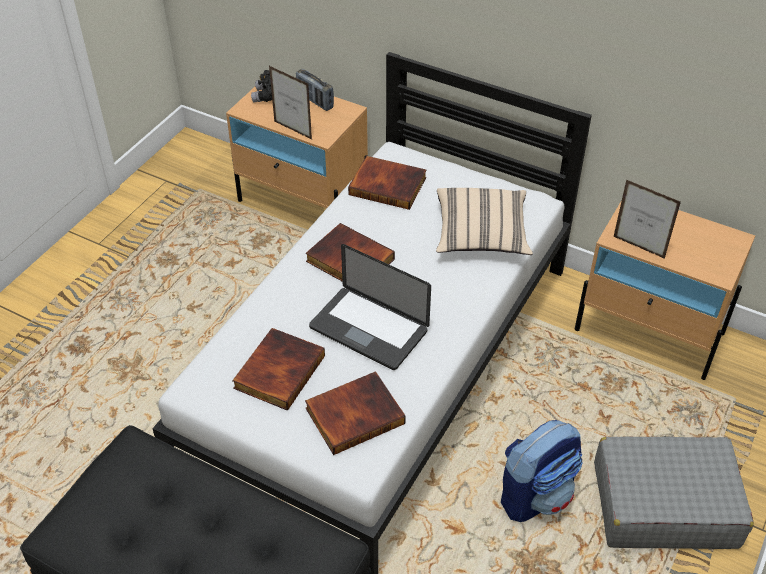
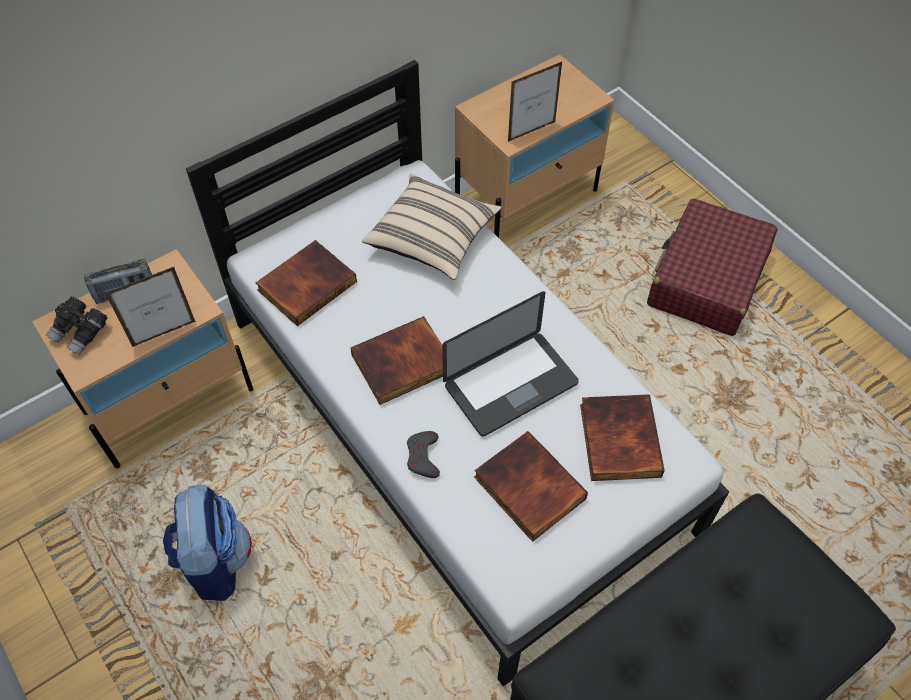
camera: 65 degrees left, 10 degrees up
(274, 301) = (423, 457): none -> grey game controller
(536, 495) = (661, 362): backpack -> backpack (215, 560)
(664, 504) = (706, 279): grey suitcase -> red suitcase

